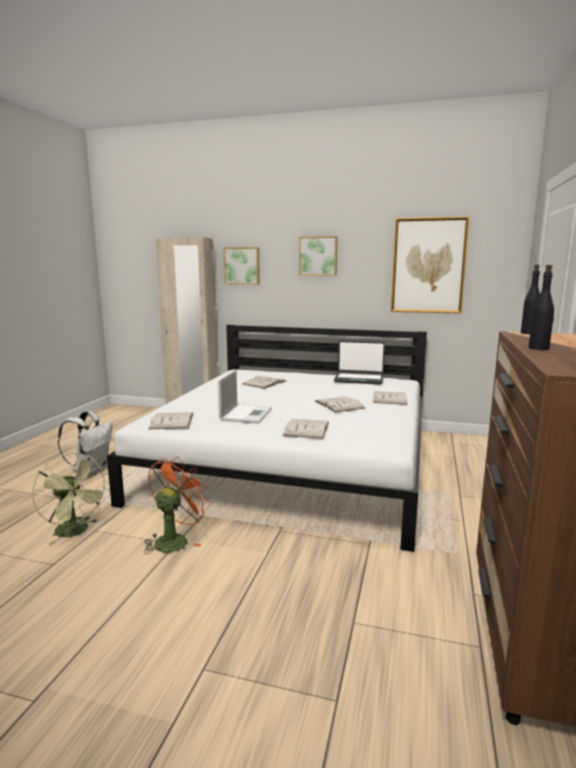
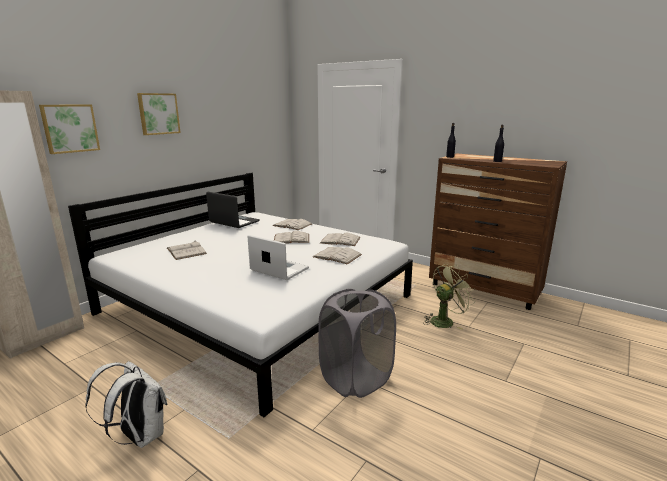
camera: 70 degrees left, 5 degrees up
(76, 532) = (307, 445): green fan -> green fan (445, 321)
(172, 421) = (267, 300): white book -> white book (340, 240)
(175, 539) = (356, 379): orange fan -> grey laundry basket
(359, 379) = (234, 222): laptop -> laptop turned 90 degrees counterclockwise
(428, 266) = (242, 120): picture -> none

